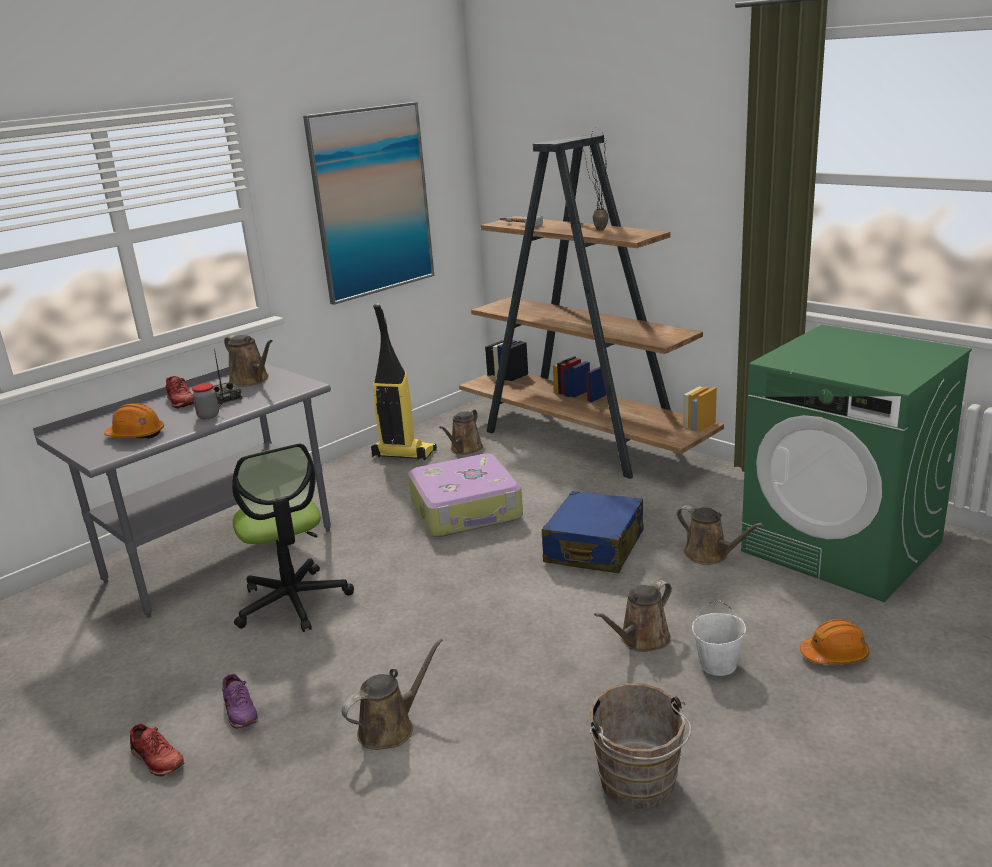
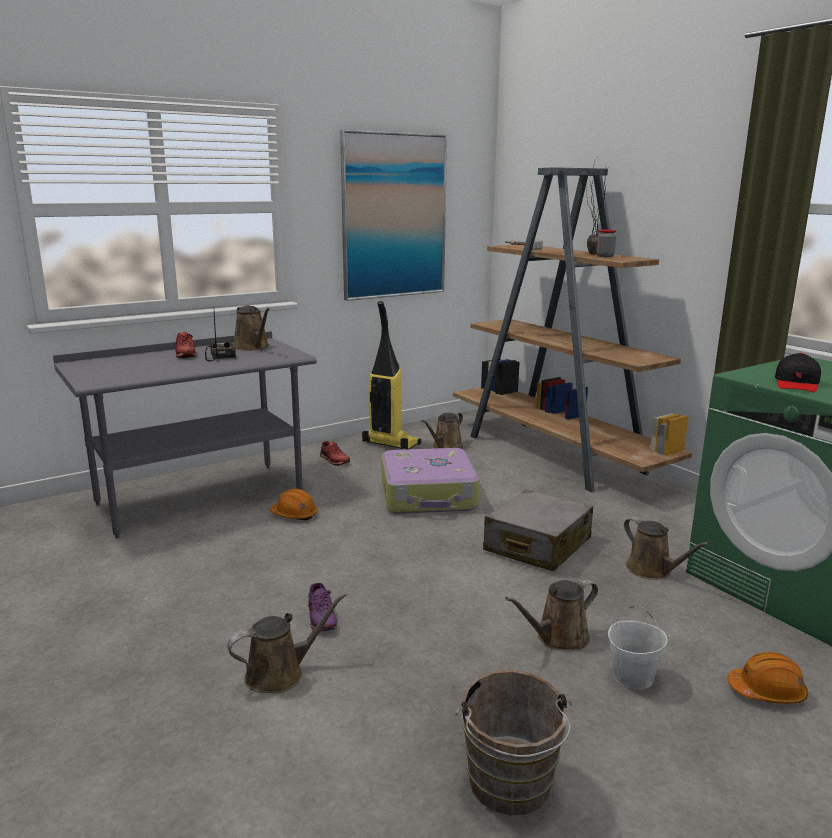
camera: 10 degrees right, 5 degrees down
(136, 435) = (132, 371): orange hard hat -> orange hard hat (294, 515)
(156, 759) = (58, 659): red shoe -> red shoe (334, 460)
(208, 416) = (199, 366): jar -> jar (605, 256)
(239, 710) = (151, 630): purple shoe -> purple shoe (321, 617)
(293, 602) = (242, 546): office chair -> none
(594, 547) = (537, 545): blue suitcase -> grey suitcase
(826, 364) = (796, 384): none -> black cap

